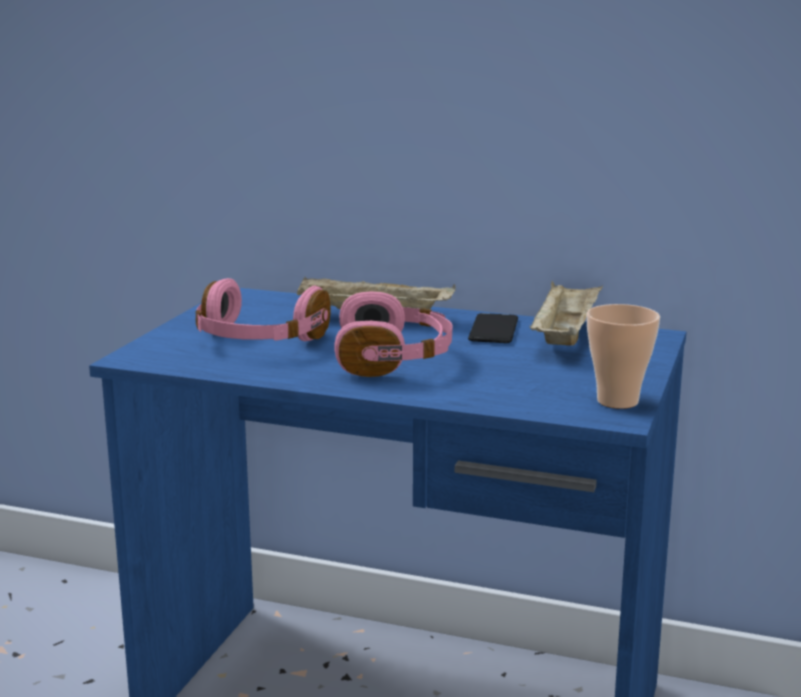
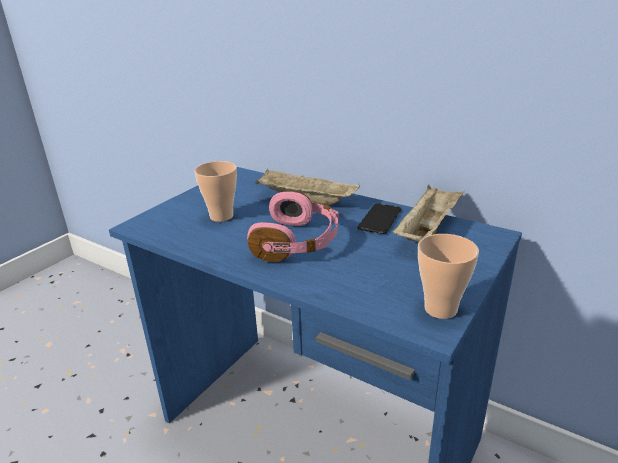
camera: 15 degrees right, 10 degrees up
(258, 341) = (221, 216): pink headphones -> cup

